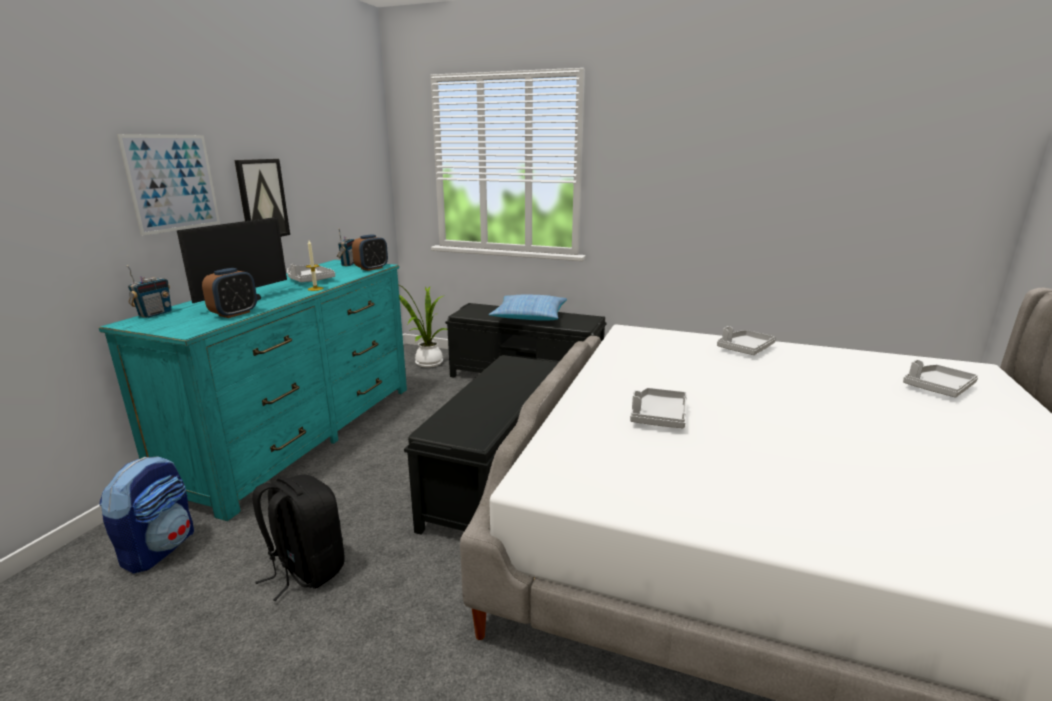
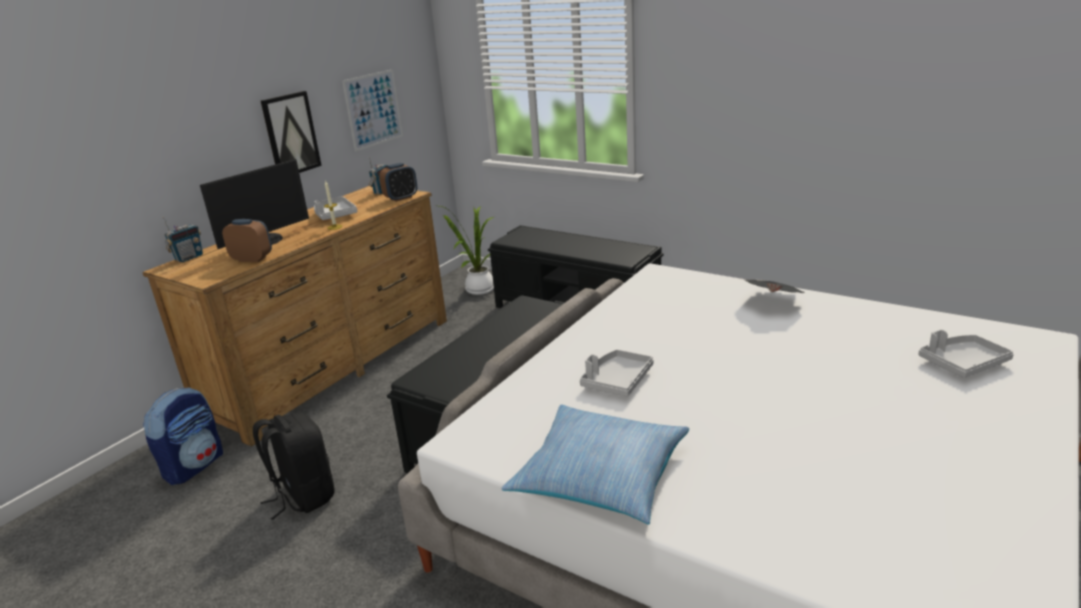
camera: 15 degrees right, 5 degrees up
(173, 183) = (201, 133): picture -> picture (373, 109)
(234, 314) = (252, 259): alarm clock -> alarm clock turned 120 degrees counterclockwise
(302, 434) = (334, 366): turquoise dresser -> brown dresser
(529, 316) = (576, 245): pillow -> pillow (600, 475)
(745, 349) = (773, 302): grey tray -> newspaper

